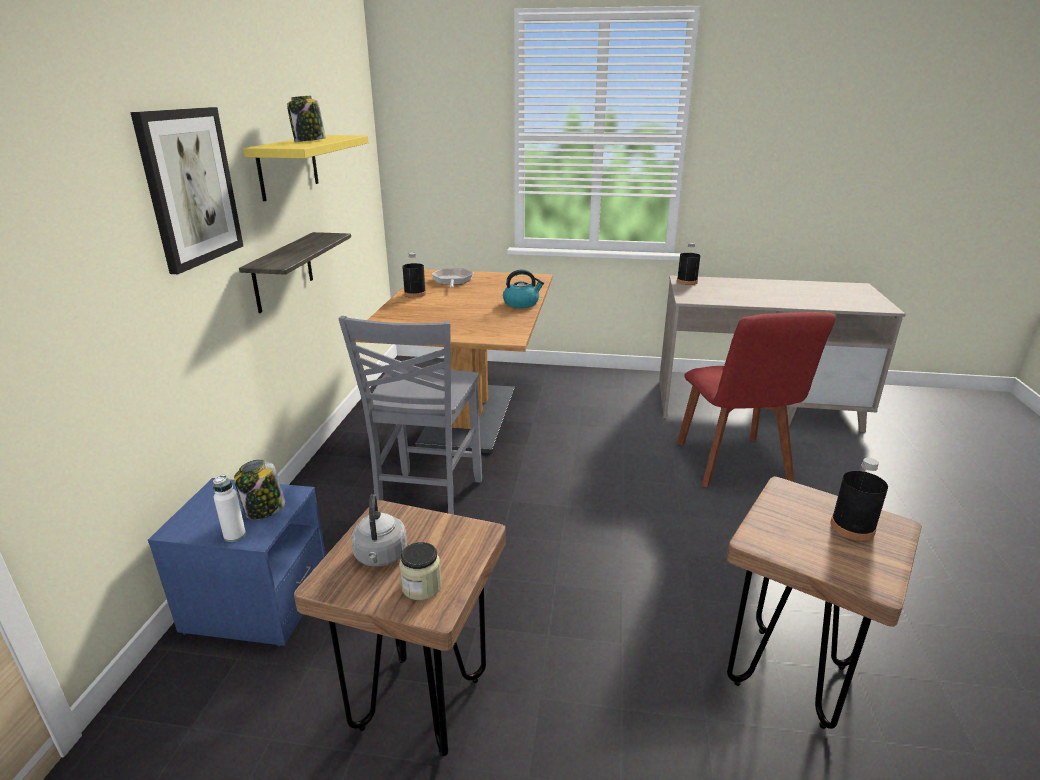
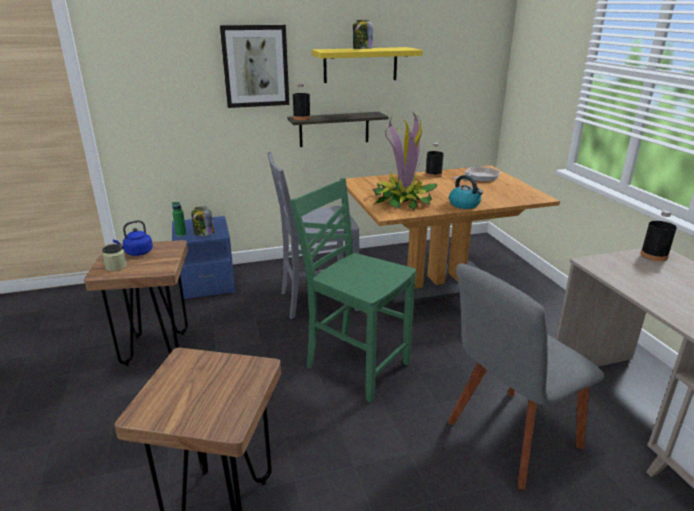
camera: 65 degrees right, 0 degrees up
(235, 535) = (181, 234): white bottle -> green bottle
(380, 557) = (137, 253): grey kettle -> blue kettle
(478, 323) = (403, 201): none -> potted plant
(589, 513) = (355, 365): none -> green chair
(734, 464) = (509, 438): red chair -> grey chair
(852, 527) = (216, 401): black bottle -> black bottle (302, 118)

